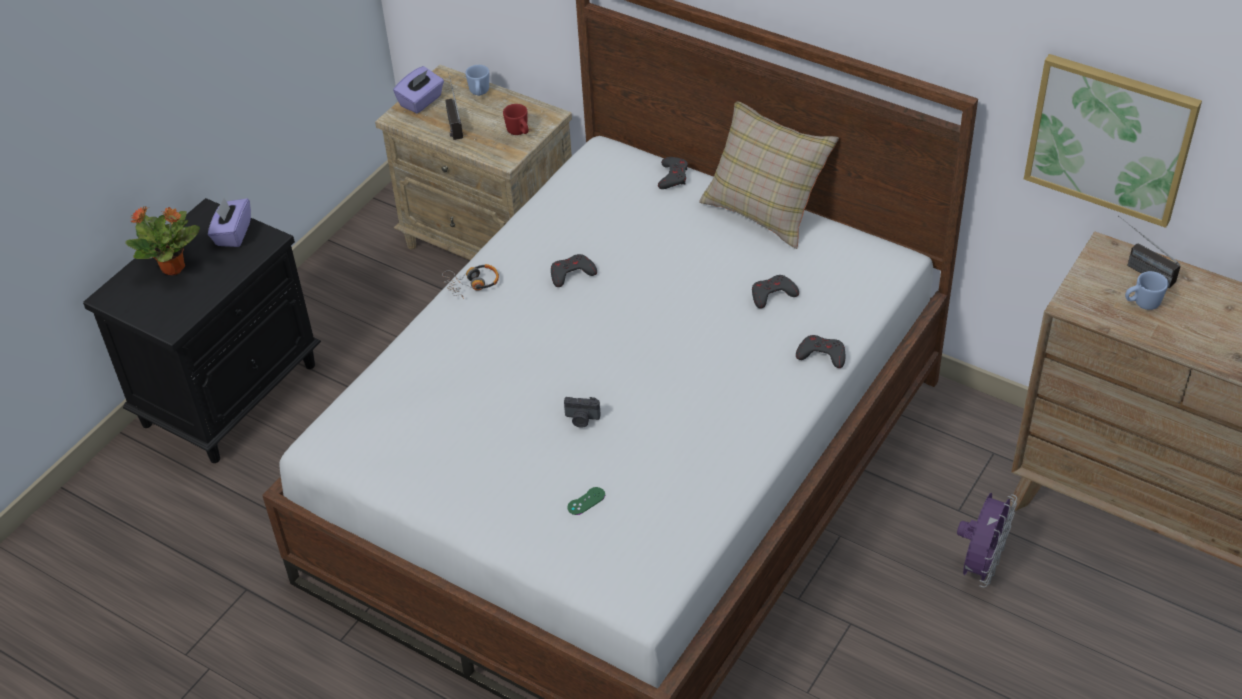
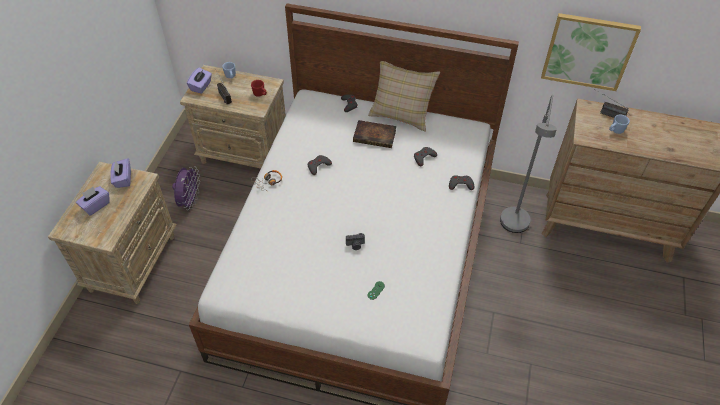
camera: 20 degrees left, 5 degrees up
(174, 268) = (96, 205): potted plant -> purple tissue box
(230, 393) = (133, 262): black nightstand -> beige nightstand
(698, 241) = (375, 136): none -> book
(955, 479) = (513, 227): none -> grey floor lamp
(980, 565) = (541, 268): purple fan -> purple fan (190, 201)

